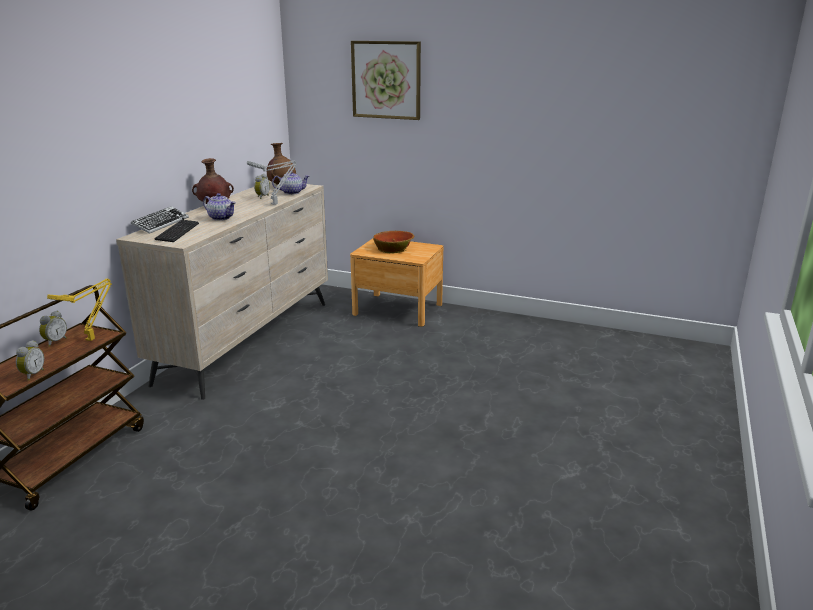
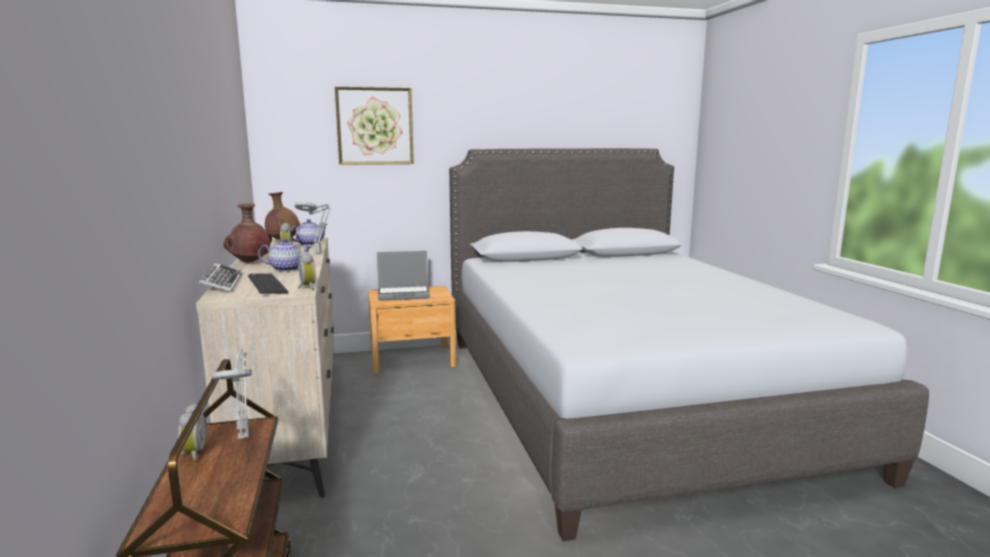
camera: 35 degrees left, 10 degrees down
(32, 375) = (236, 497): alarm clock -> alarm clock (306, 287)
(92, 339) = (244, 435): yellow table lamp -> grey table lamp
(393, 248) = (404, 294): bowl -> laptop
(525, 402) = (623, 398): none -> grey bed

